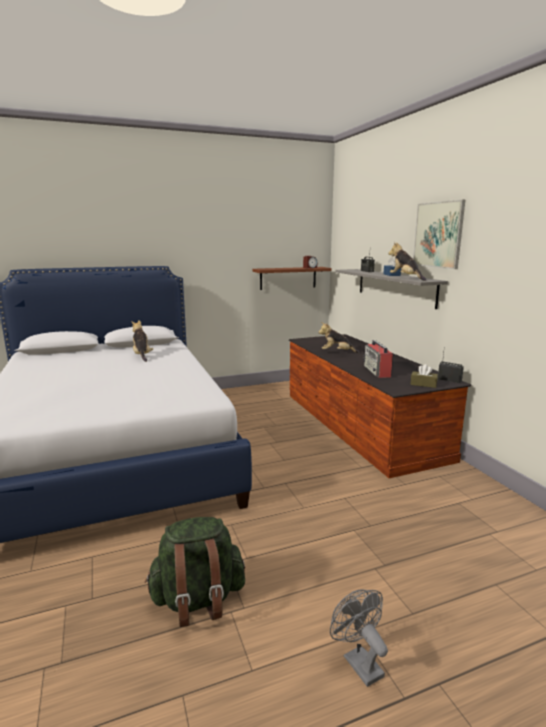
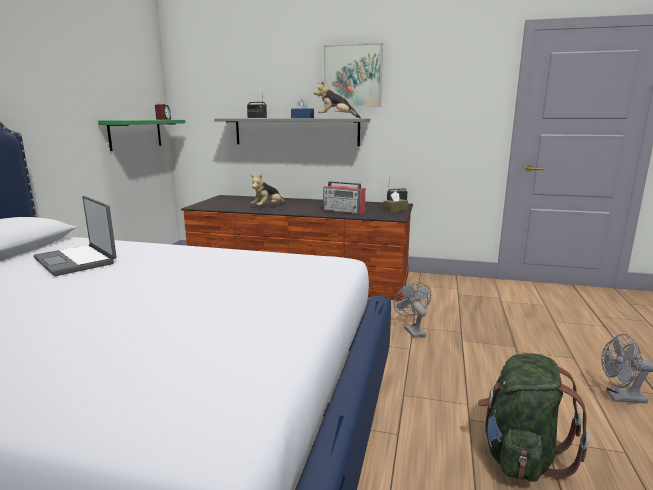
camera: 55 degrees left, 0 degrees up
(142, 356) = (77, 261): plush toy -> laptop
(288, 278) = (135, 134): brown shelf -> green shelf
(337, 499) = (412, 330): none -> grey fan

